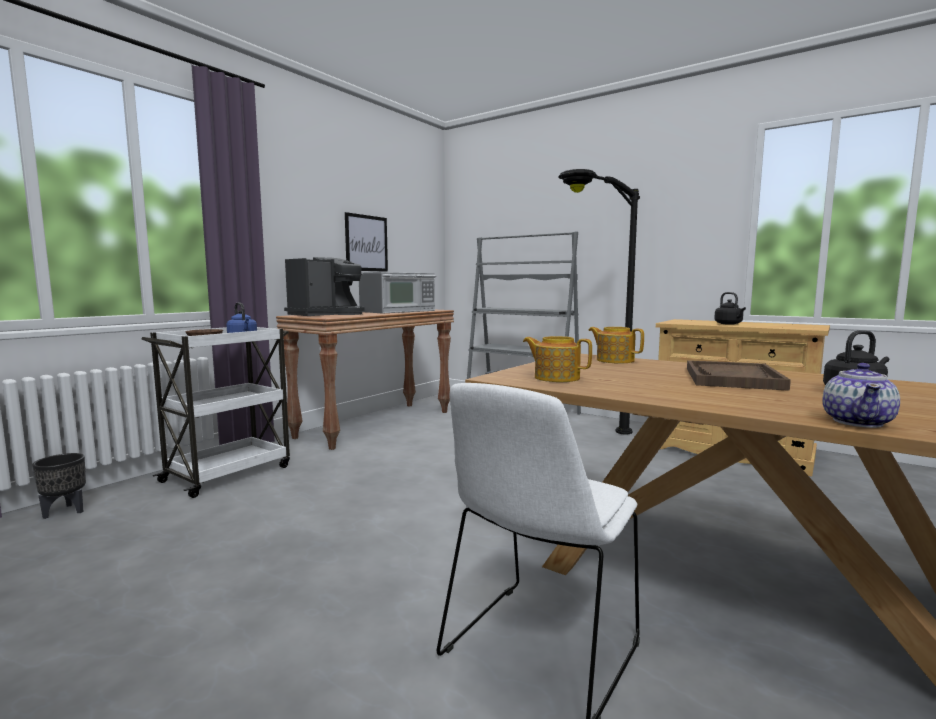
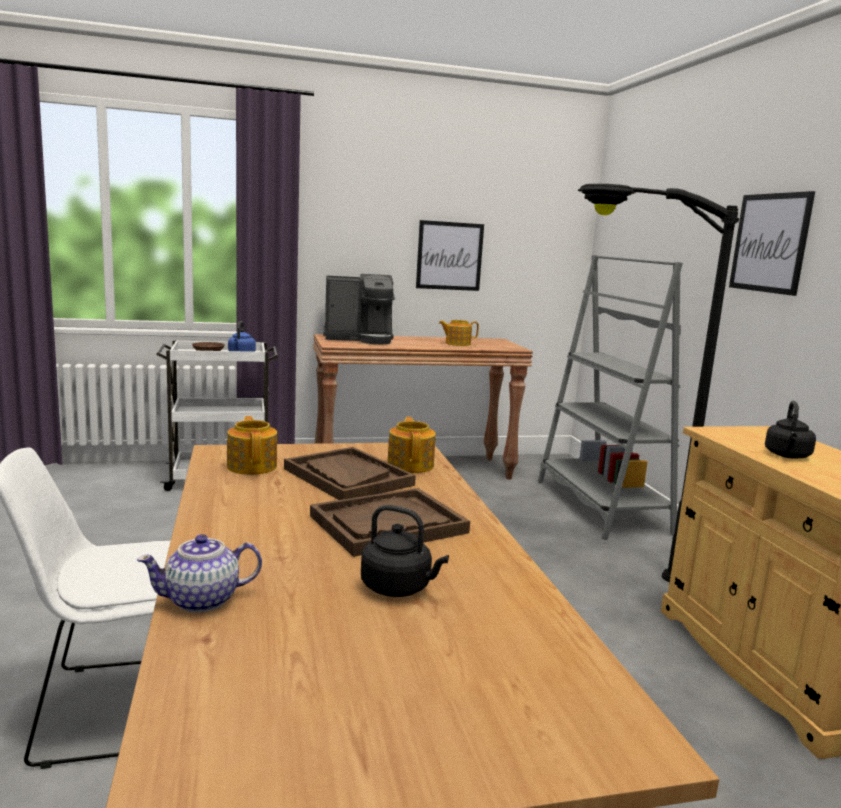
camera: 40 degrees right, 5 degrees up
(65, 511) = (96, 473): black planter -> none
(399, 311) = (457, 343): microwave -> teapot
(619, 370) = (347, 477): none -> brown tray
(626, 217) = (770, 243): none -> picture

